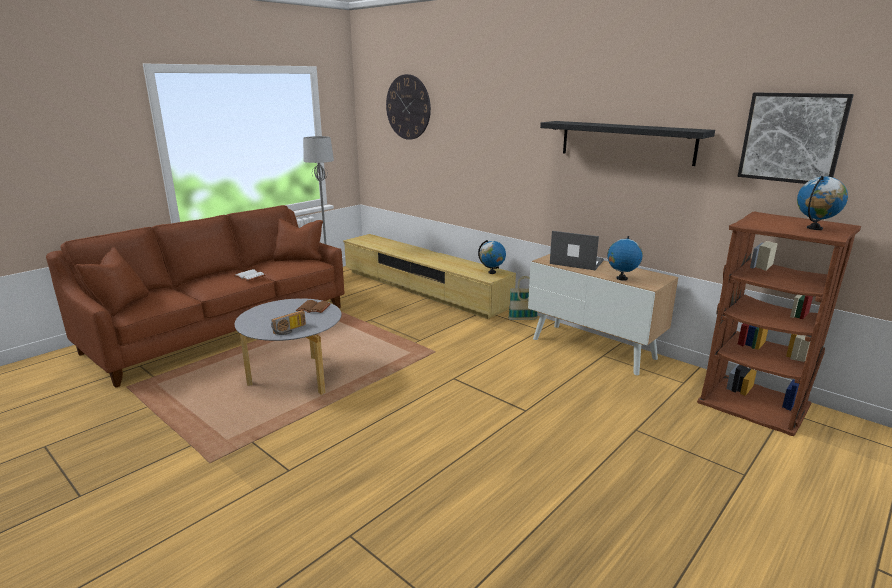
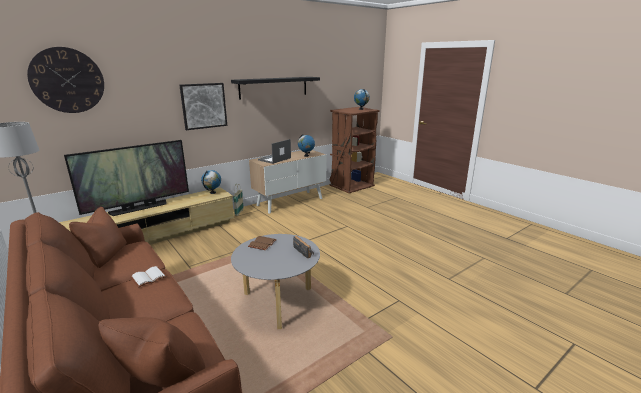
camera: 80 degrees left, 0 degrees up
(427, 253) = (139, 208): none -> television
(792, 138) = (335, 77): picture -> picture (204, 106)

